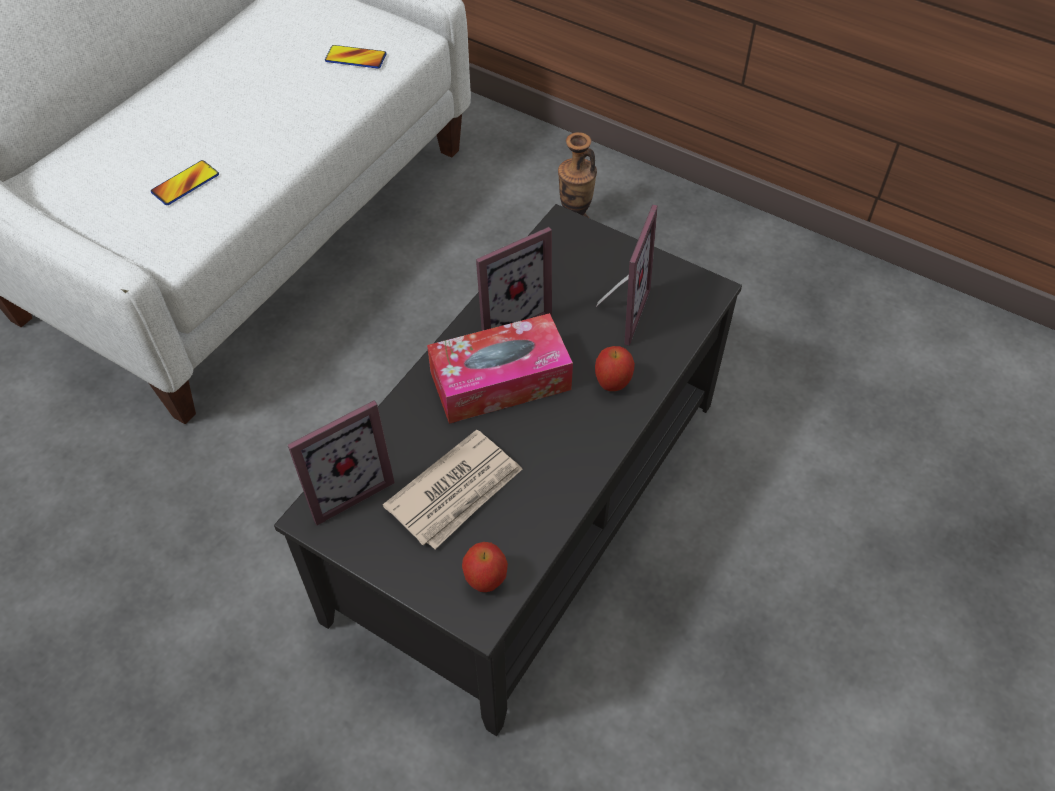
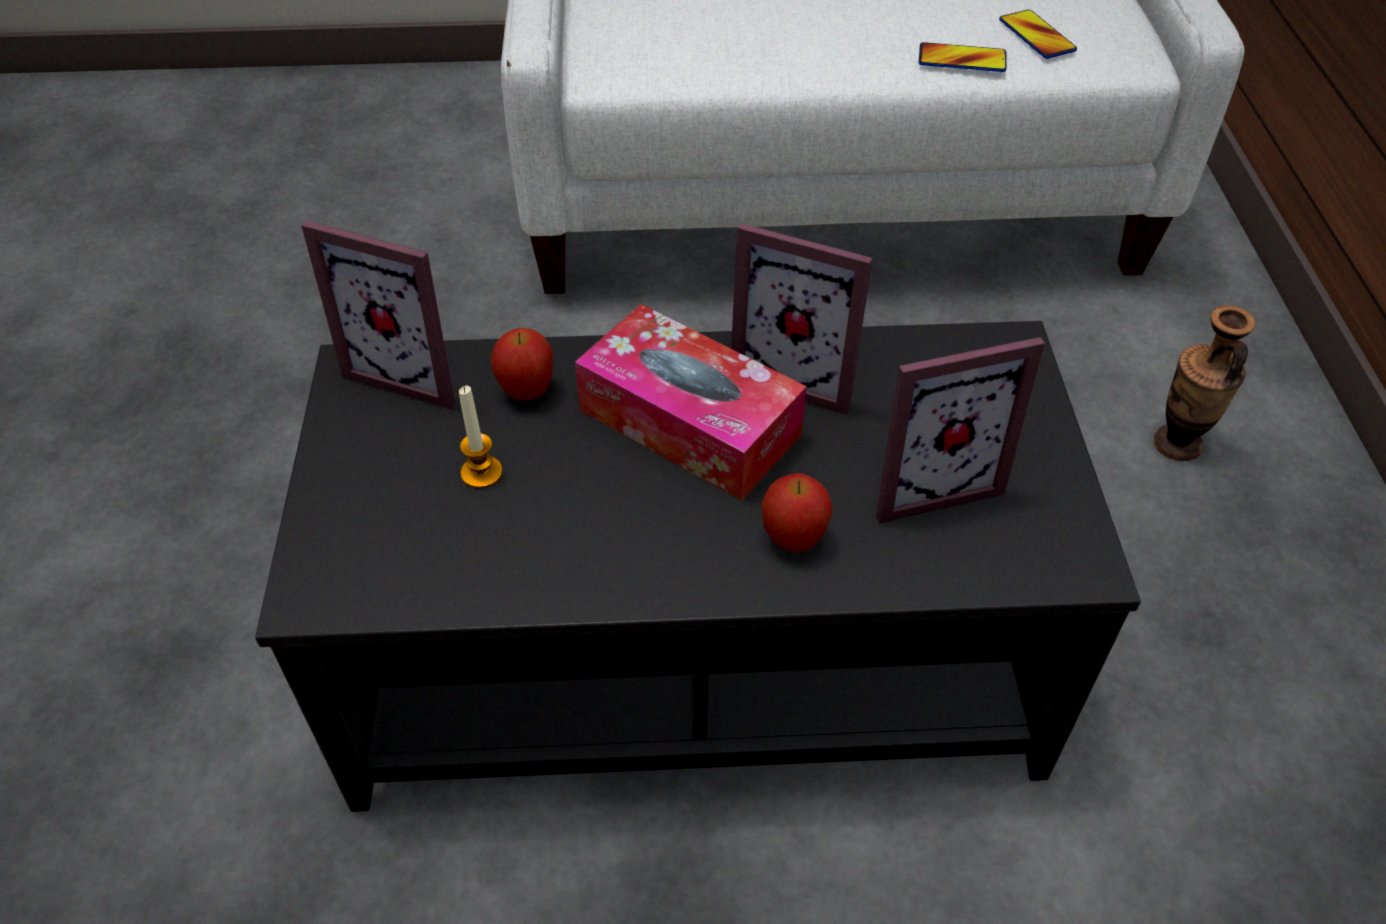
camera: 55 degrees right, 5 degrees down
(185, 184) = (704, 31): phone -> phone (962, 59)
(456, 492) = (481, 473): newspaper -> candle
(485, 580) = (366, 573): apple -> apple (527, 392)

